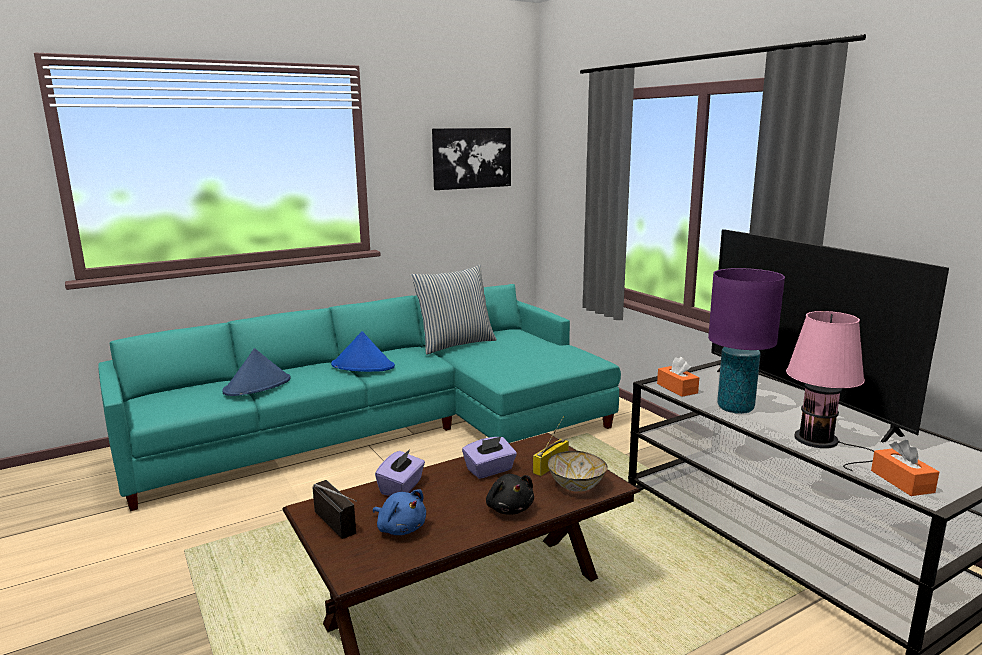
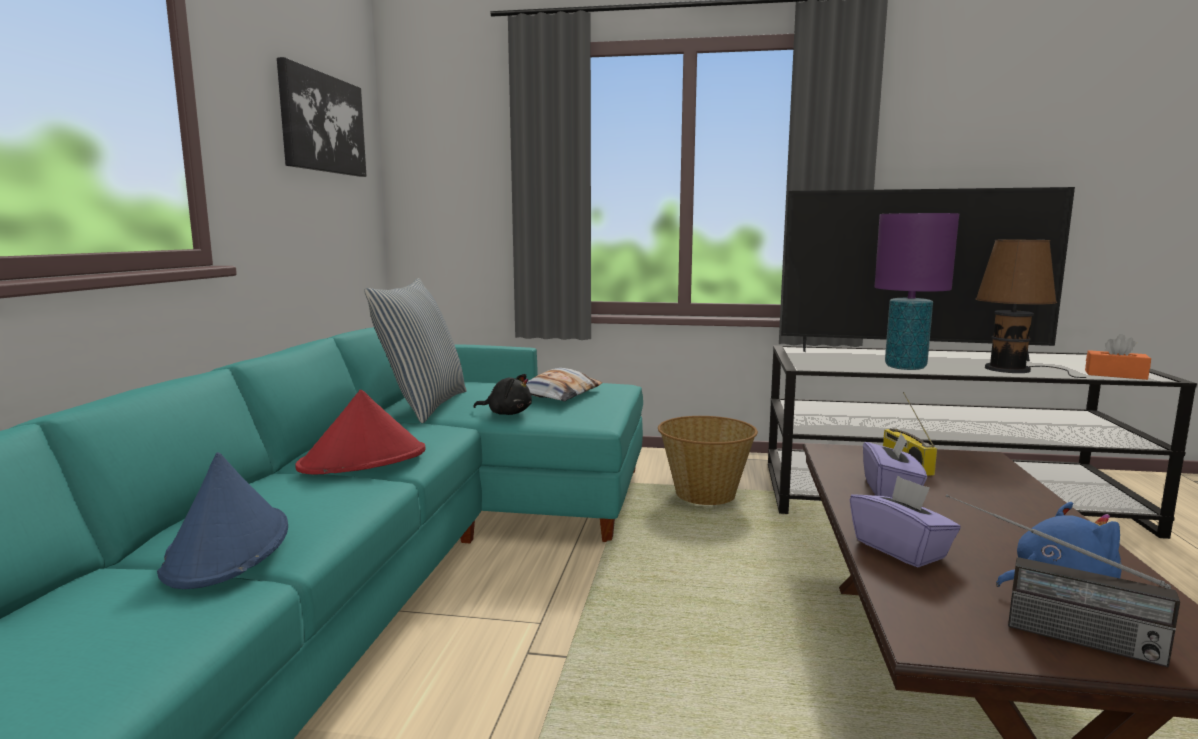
camera: 50 degrees left, 5 degrees down
(344, 529) = (1041, 629): radio -> radio turned 150 degrees counterclockwise
(363, 366) = (364, 460): blue hat -> red hat
(509, 508) = (1022, 510): black plush toy -> black plush toy (507, 413)
(531, 357) = (559, 394): none -> pillow
(577, 486) = (979, 469): bowl -> none
(615, 459) = (705, 494): none -> basket
(677, 388) = (827, 367): orange tissue box -> none
(820, 441) = (1013, 369): pink table lamp -> brown table lamp

